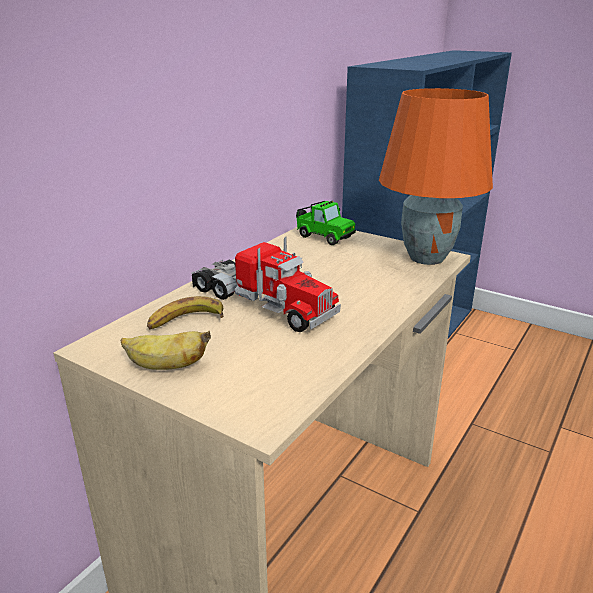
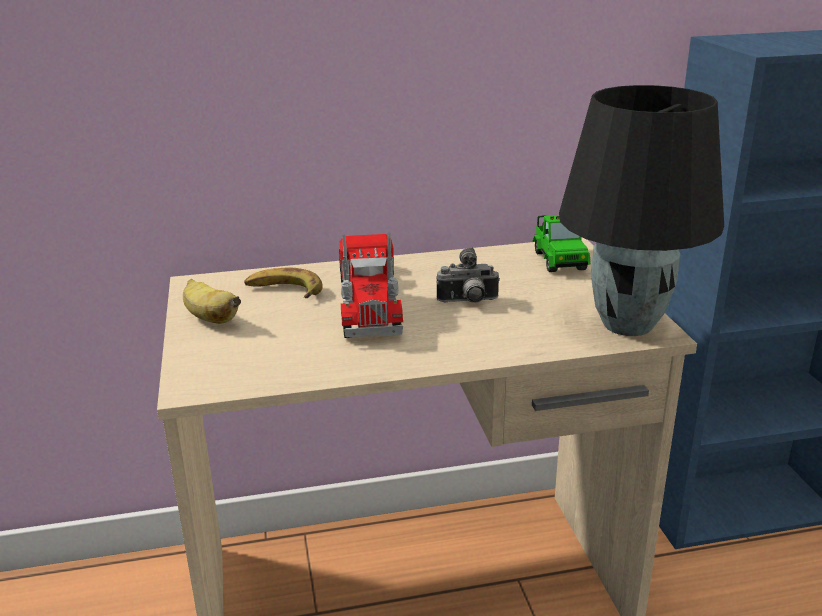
camera: 45 degrees right, 0 degrees up
(325, 278) = (468, 302): none -> camera
(426, 257) = (629, 324): orange table lamp -> black table lamp

